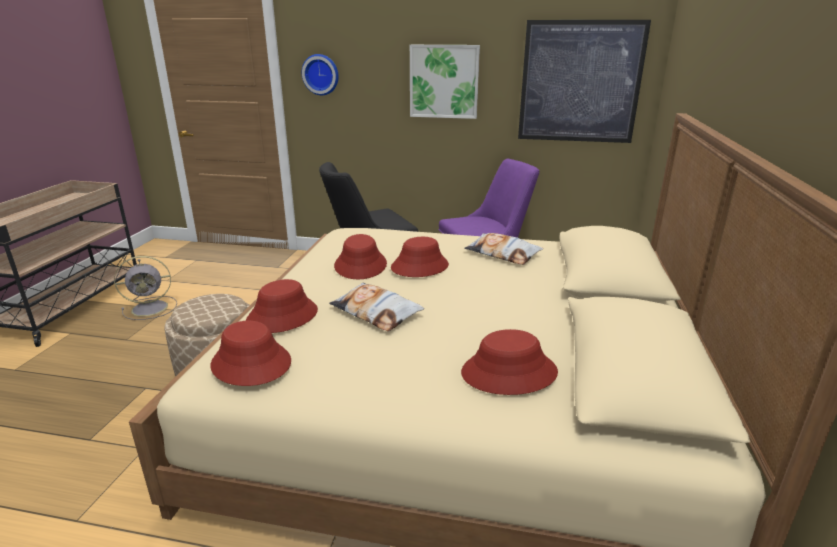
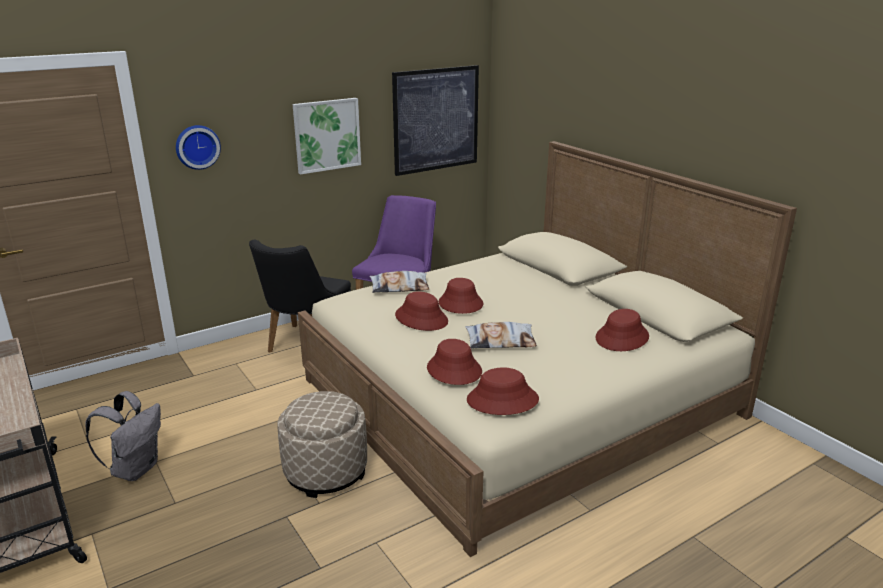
camera: 45 degrees left, 0 degrees up
(151, 308) = (135, 469): grey fan -> grey backpack
(502, 254) = (488, 275): pillow -> pillow (399, 287)

